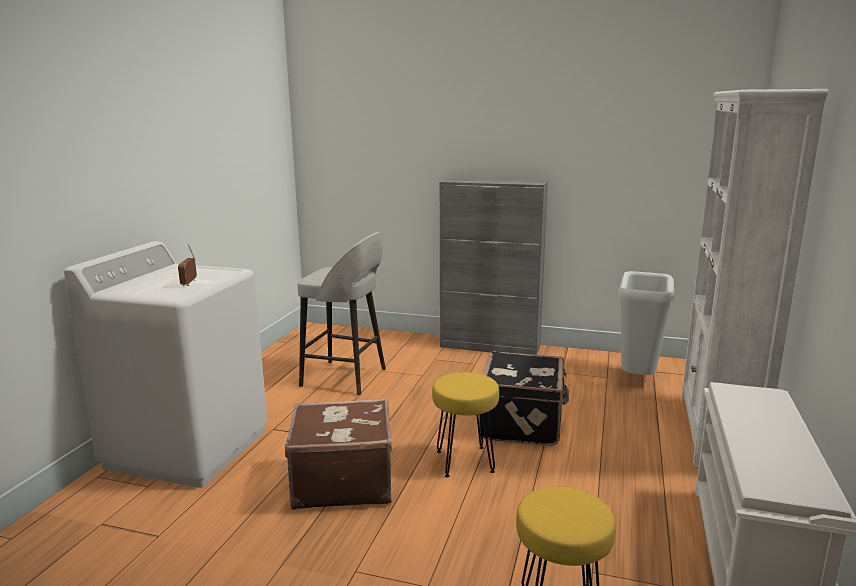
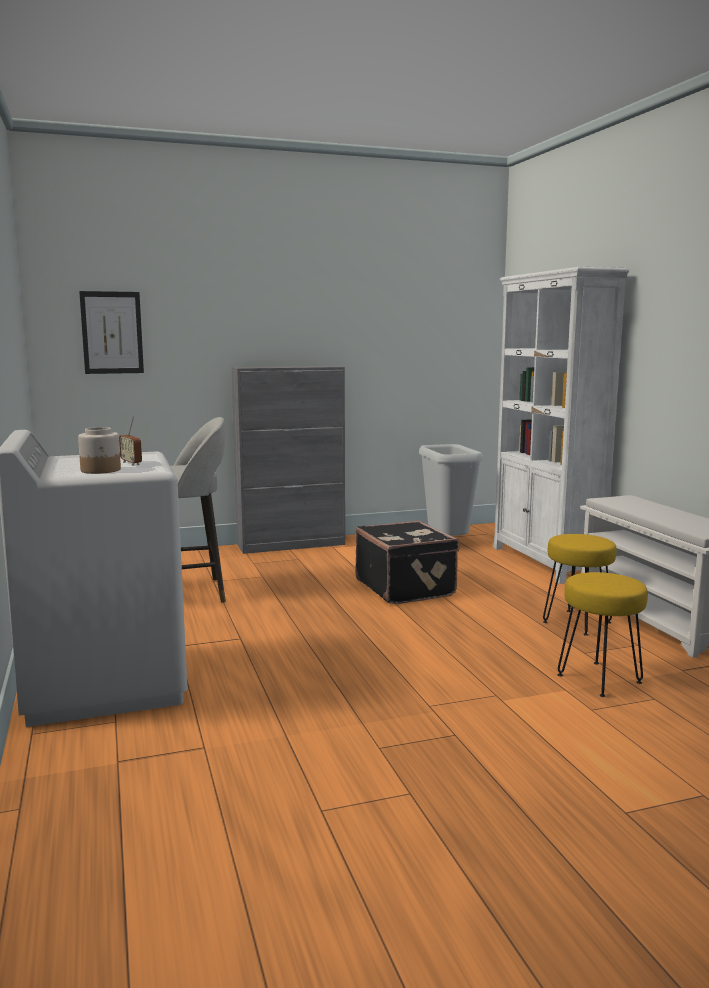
camera: 35 degrees left, 5 degrees down
(151, 288) = (101, 470): none -> jar
(342, 481) = (318, 660): brown suitcase -> none
(353, 145) = (112, 332): none -> picture
(465, 461) = (401, 621): yellow stool -> yellow stool (577, 622)

